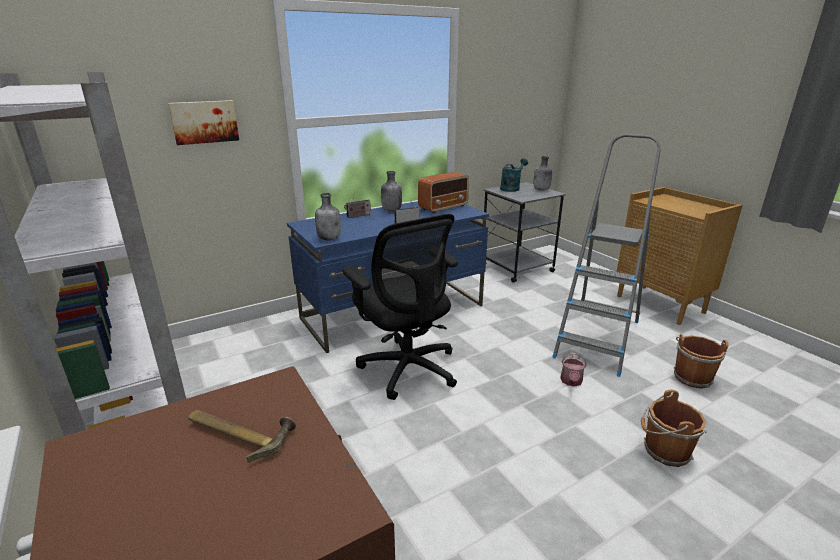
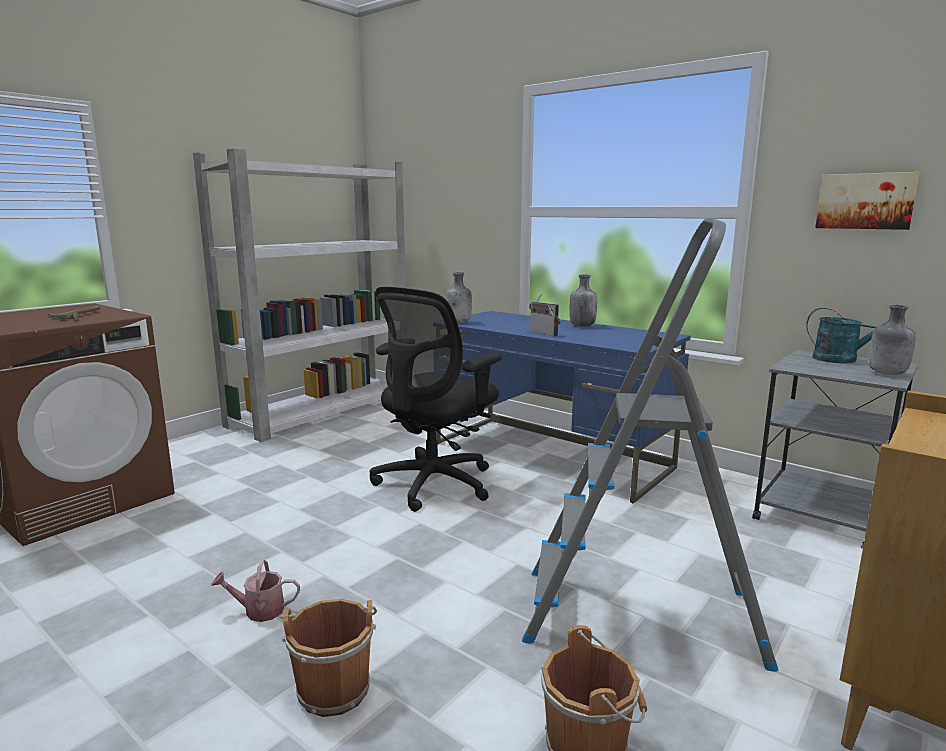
camera: 70 degrees right, 10 degrees down
(204, 122) = (460, 204): picture -> picture (865, 201)
(443, 207) = (633, 338): radio -> none
(571, 382) = (475, 593): watering can -> watering can (259, 610)

